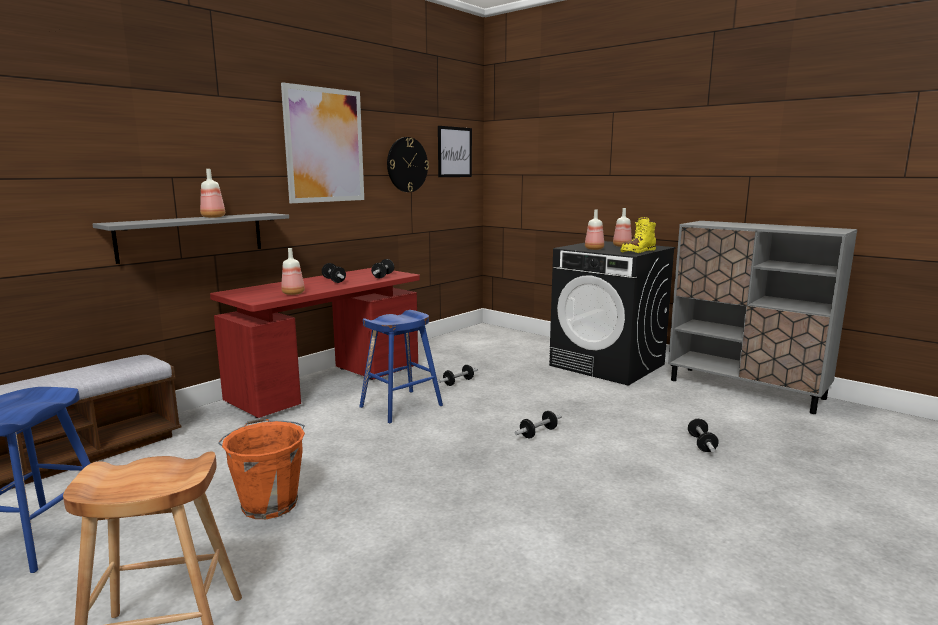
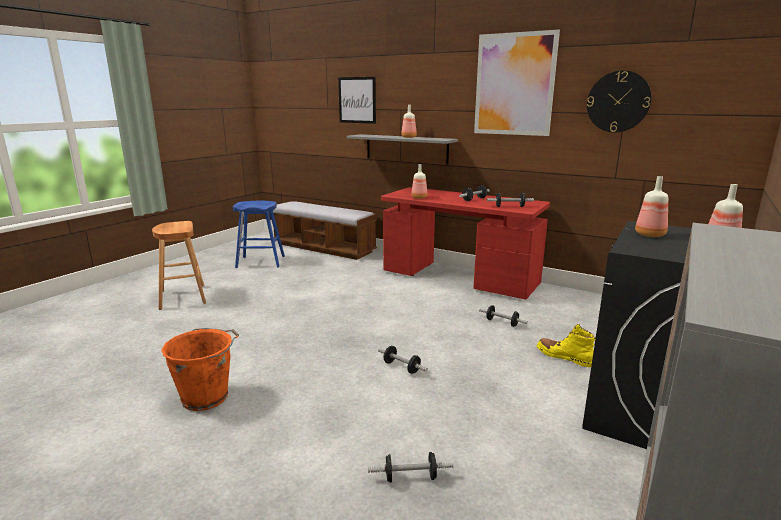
camera: 80 degrees right, 5 degrees up
(269, 503) = (284, 293): orange bucket -> orange bucket (207, 397)
(401, 406) = (431, 307): blue stool -> none
(454, 152) = (712, 85): picture -> picture (357, 100)
(638, 252) = (657, 253): yellow boot -> yellow boot (564, 357)

